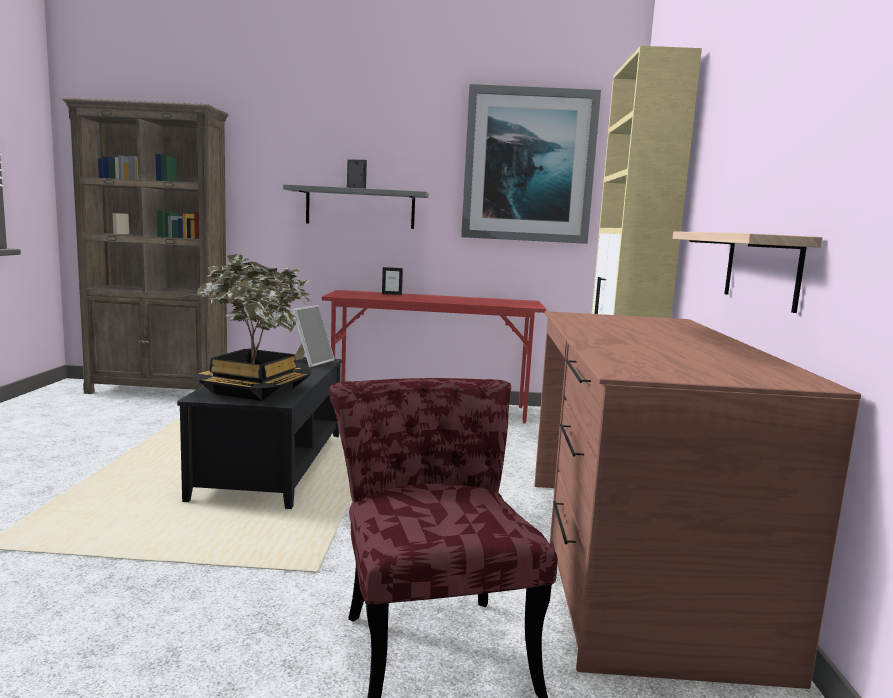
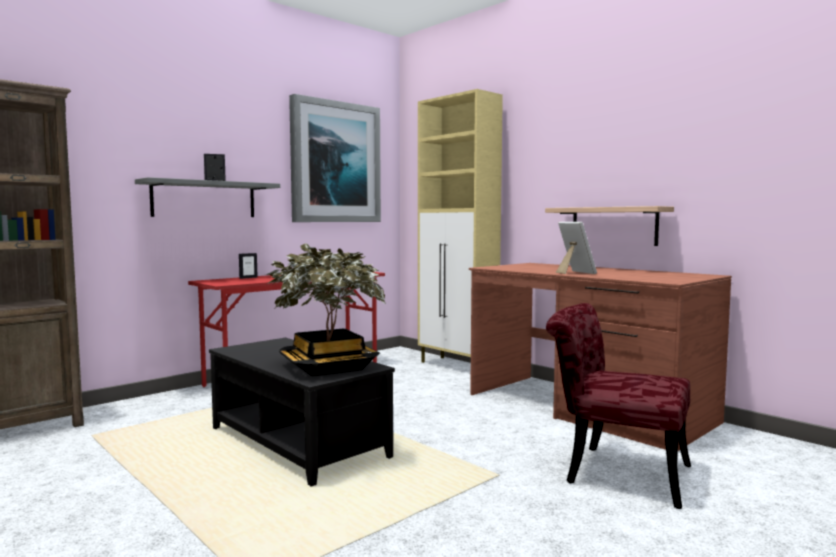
camera: 45 degrees left, 5 degrees down
(311, 362) = (277, 343): picture frame -> picture frame (574, 273)

